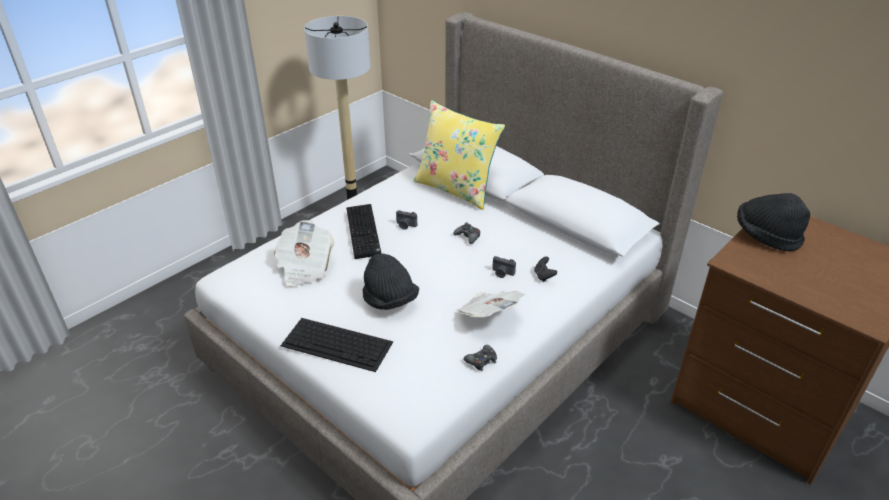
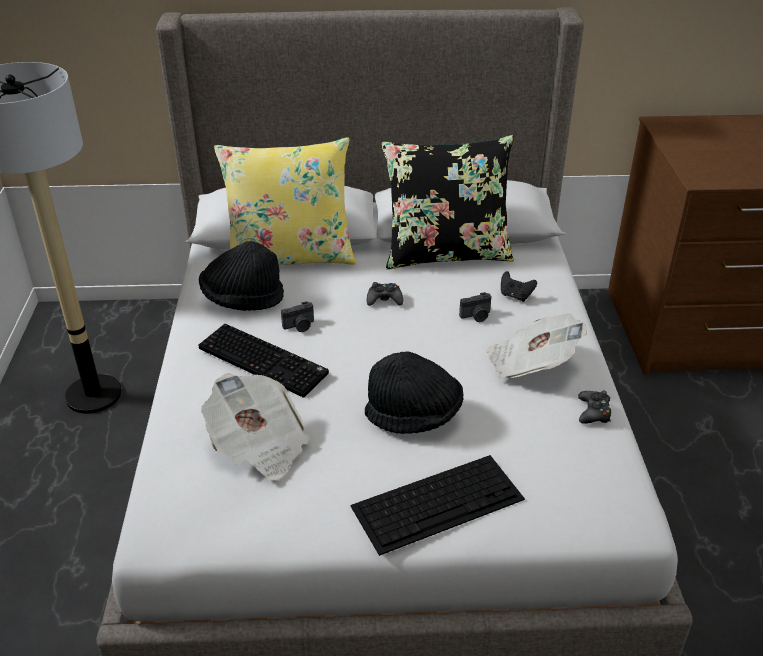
camera: 45 degrees left, 0 degrees up
(543, 231) = (446, 253): none -> black pillow
(766, 236) = (686, 146): black hat -> black hat (243, 300)

